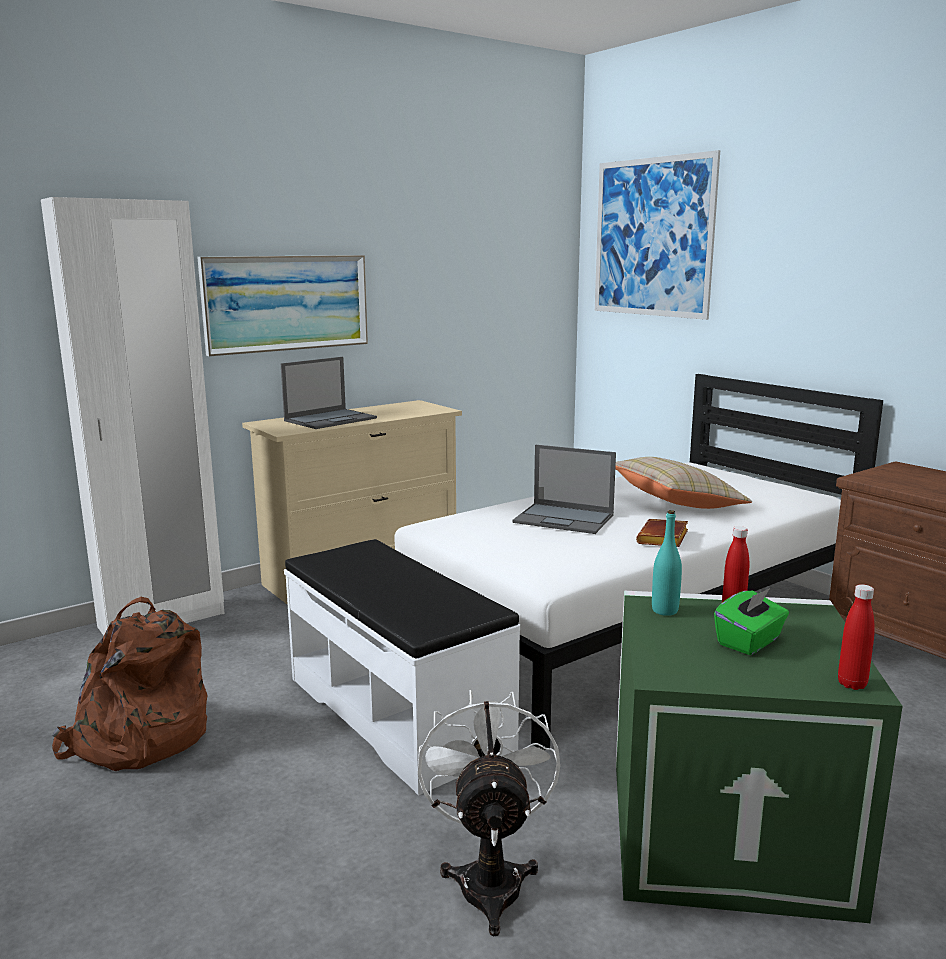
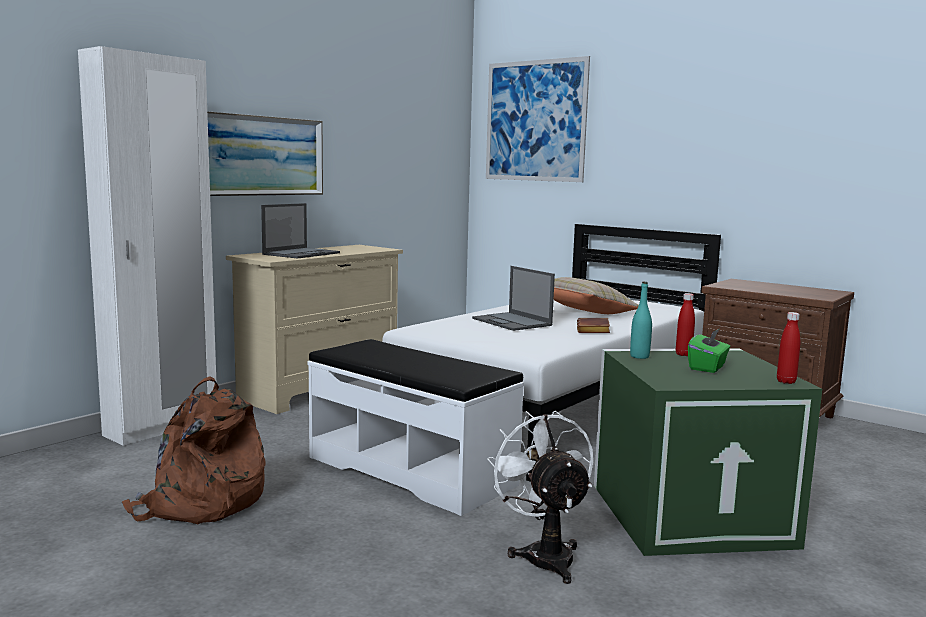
camera: 15 degrees left, 5 degrees down
(565, 519) = (512, 322): laptop -> laptop turned 45 degrees clockwise

